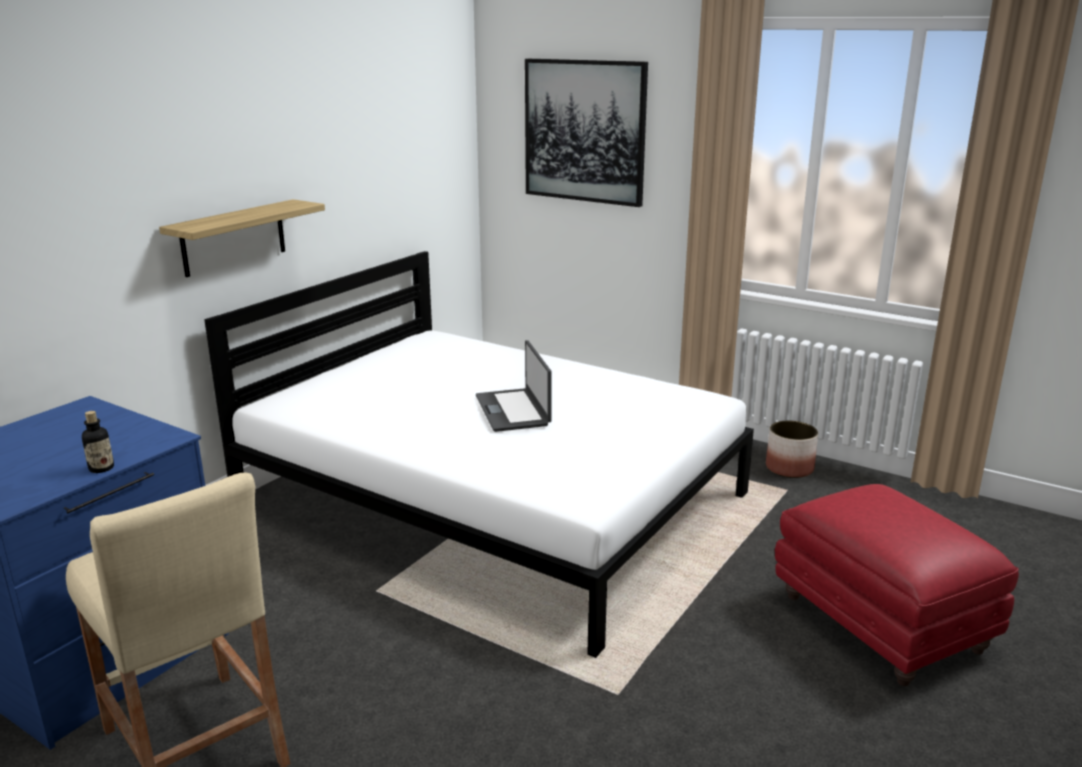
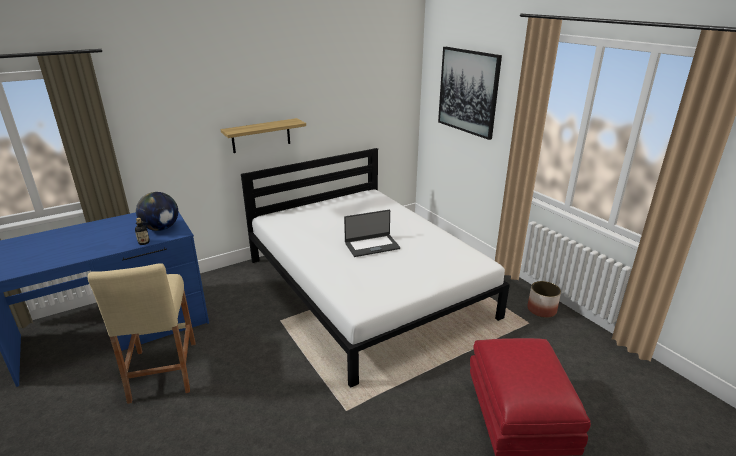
camera: 25 degrees right, 5 degrees up
(112, 438) = (161, 228): none -> globe
(513, 410) = (372, 245): laptop -> laptop turned 120 degrees counterclockwise

